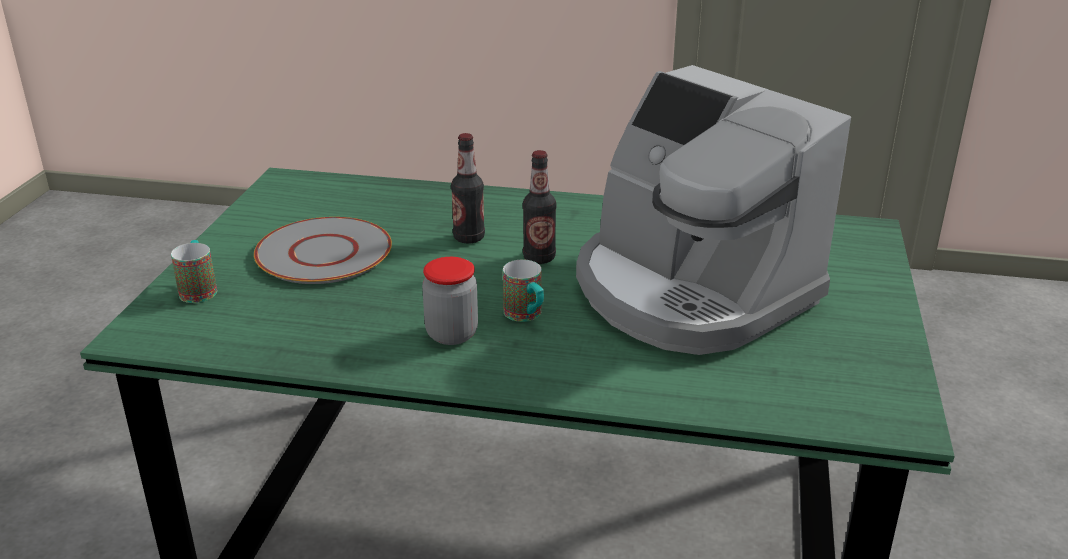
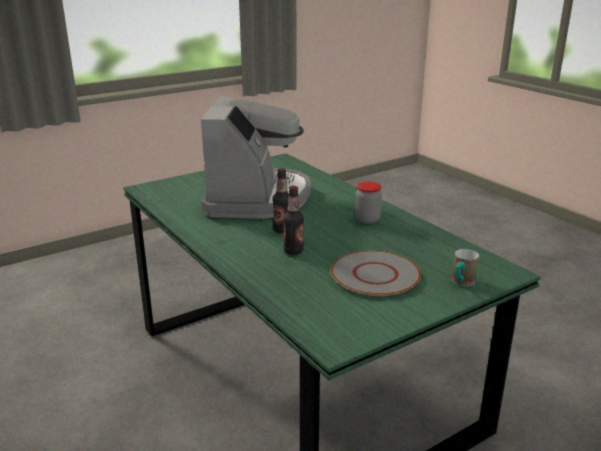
camera: 135 degrees left, 5 degrees down
(526, 316) = (329, 214): mug -> none

